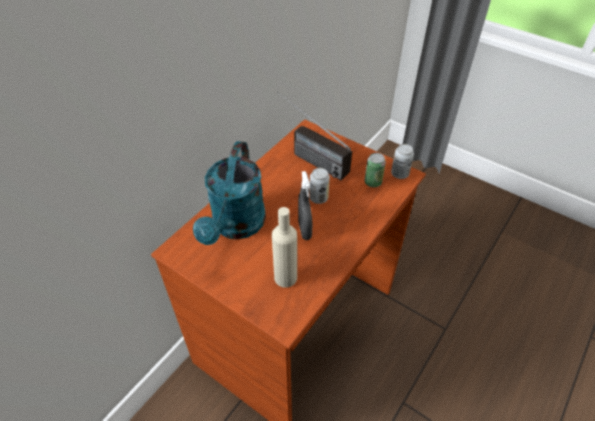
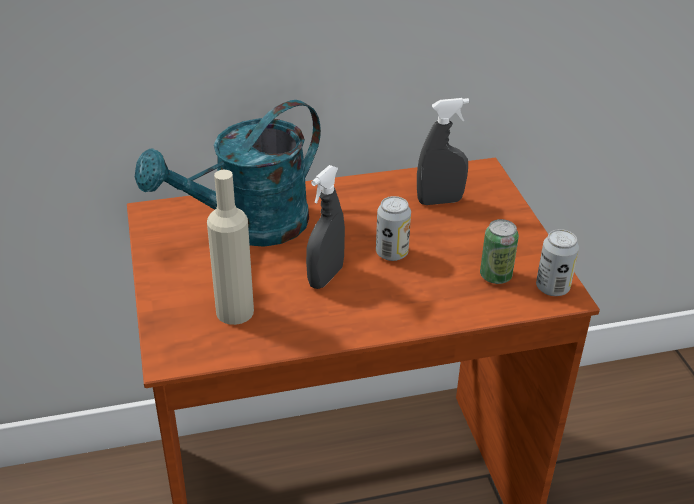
camera: 40 degrees right, 10 degrees down
(307, 157) = (439, 201): radio -> grey spray bottle

